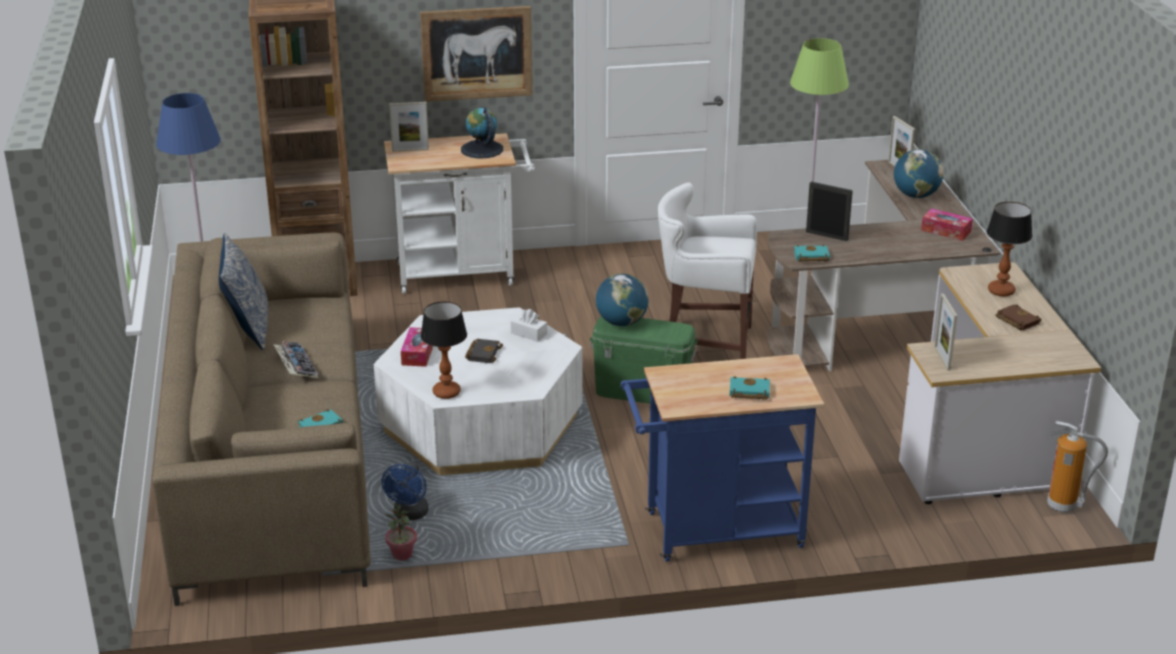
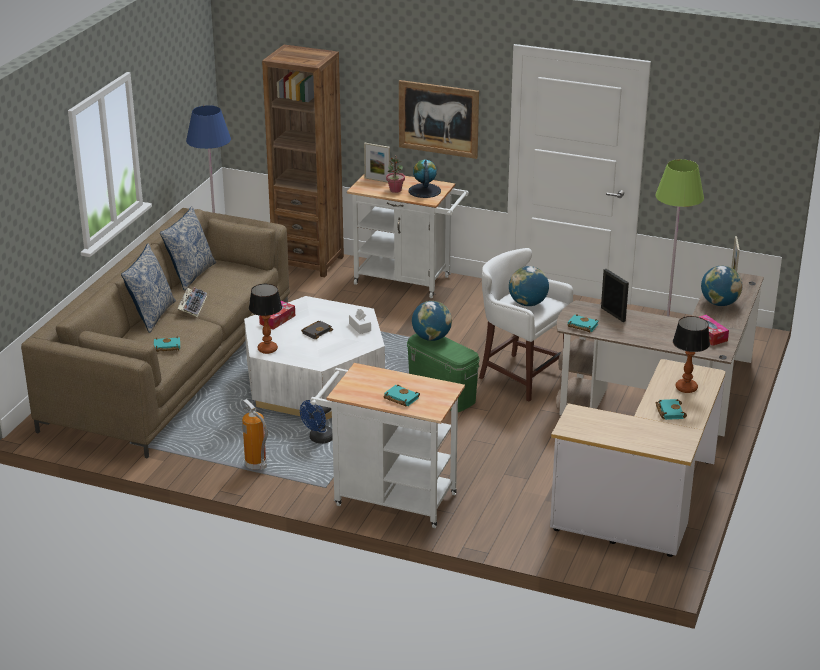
camera: 30 degrees right, 0 degrees up
(252, 394) = (151, 315): none -> pillow
(402, 555) = (185, 447): potted plant -> potted plant (395, 190)
(409, 515) = (214, 425): blue fan -> blue fan (319, 439)
(714, 532) = (388, 498): blue cart -> white cart
(717, 250) = (528, 304): none -> globe
(942, 358) = (579, 420): picture frame -> none
(1016, 320) = (669, 411): brown book -> turquoise book
(1063, 506) = (653, 566): fire extinguisher -> fire extinguisher (256, 466)

